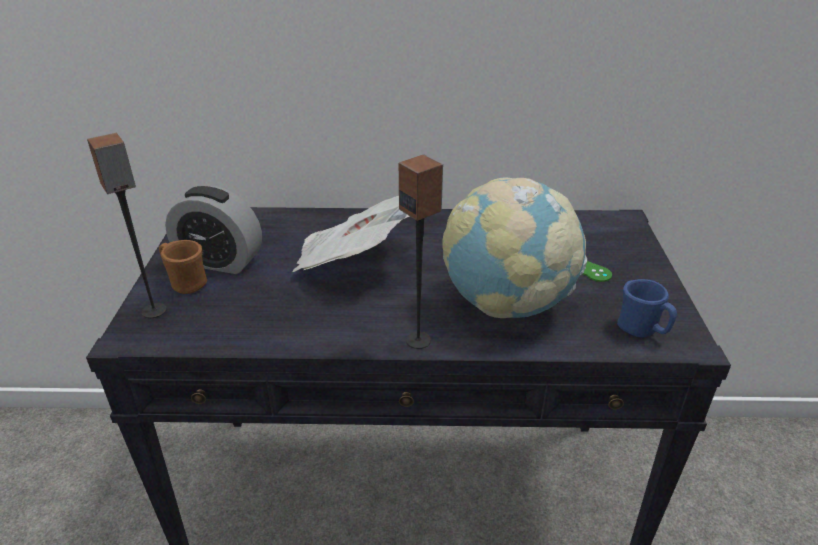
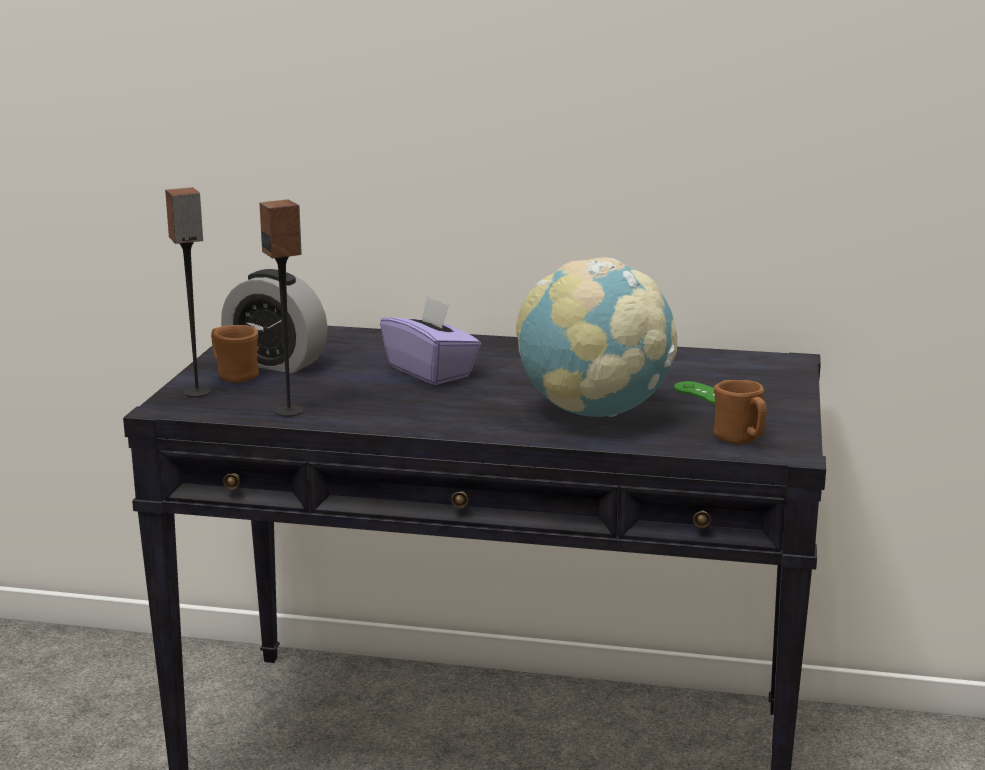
camera: 10 degrees right, 15 degrees down
(354, 260) = (431, 372): newspaper -> purple tissue box
(418, 340) = (479, 429): speaker -> speaker (289, 411)
(642, 330) = (740, 440): blue mug -> brown mug

